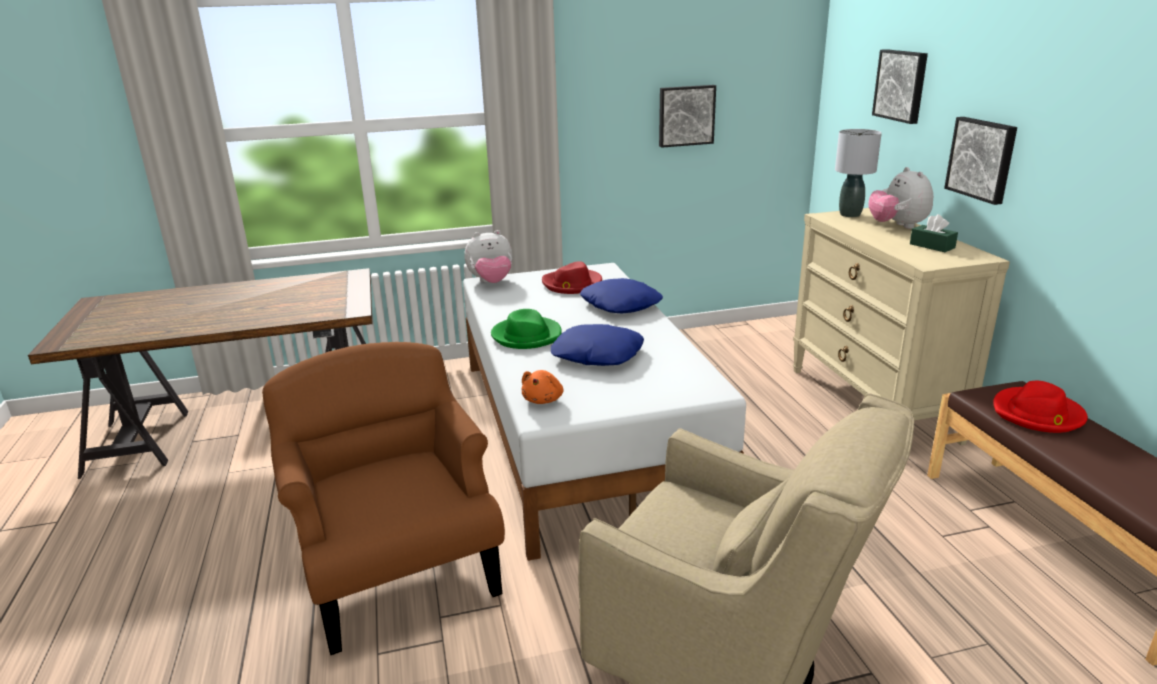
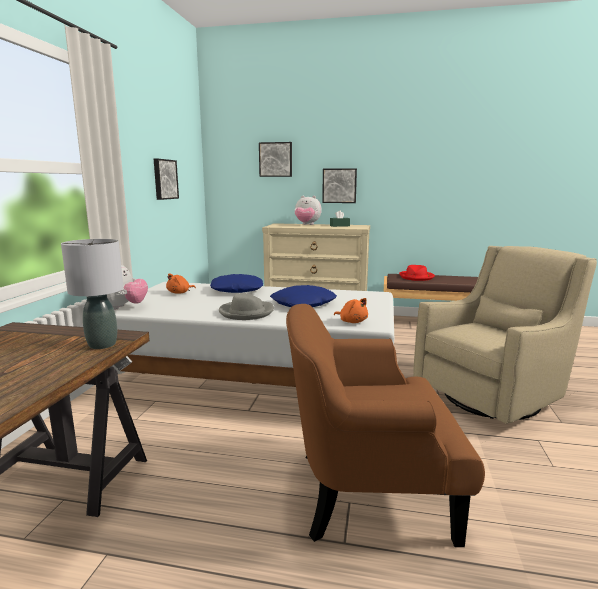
camera: 65 degrees left, 10 degrees down
(526, 336) = (246, 312): green hat -> grey hat
(572, 284) = (180, 293): red hat -> orange plush toy
(850, 214) = (278, 225): grey table lamp -> grey table lamp (102, 344)

